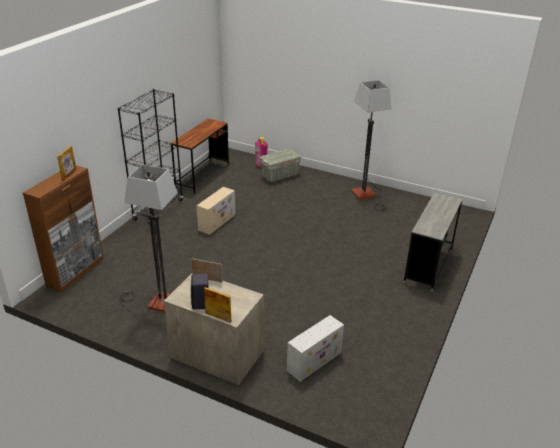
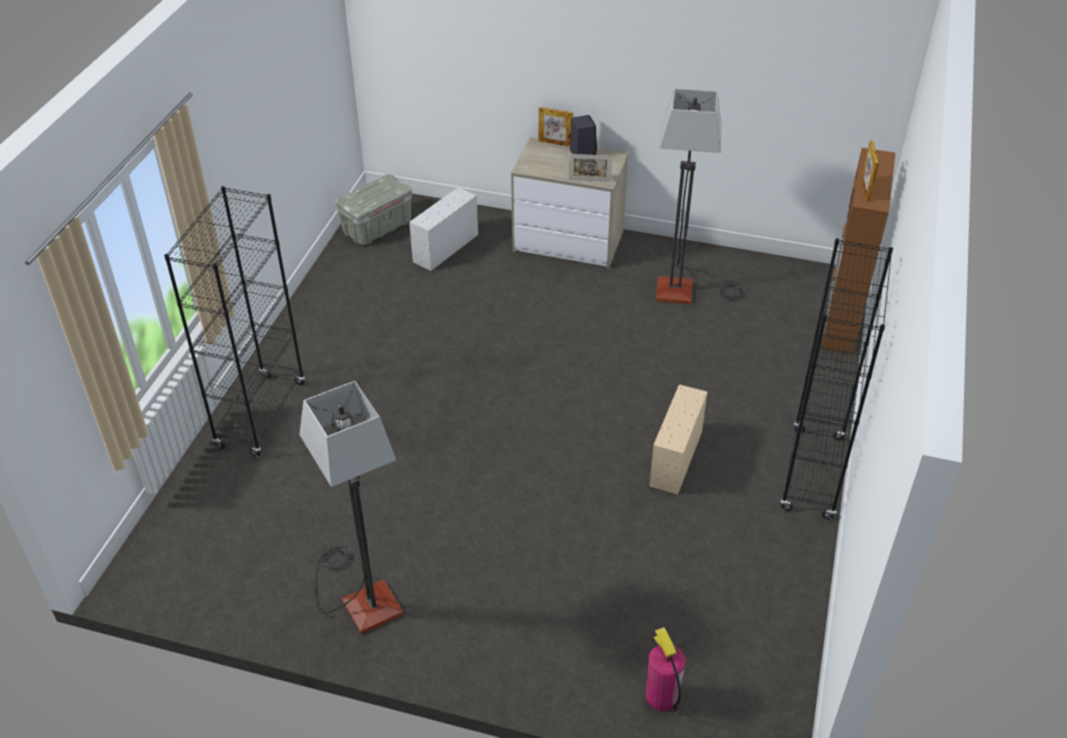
camera: 170 degrees right, 10 degrees up
(202, 176) = (788, 608): brown desk -> none
(280, 175) = (594, 649): grey storage box -> grey storage box (377, 227)
(428, 265) = (261, 415): grey desk -> black bookcase

